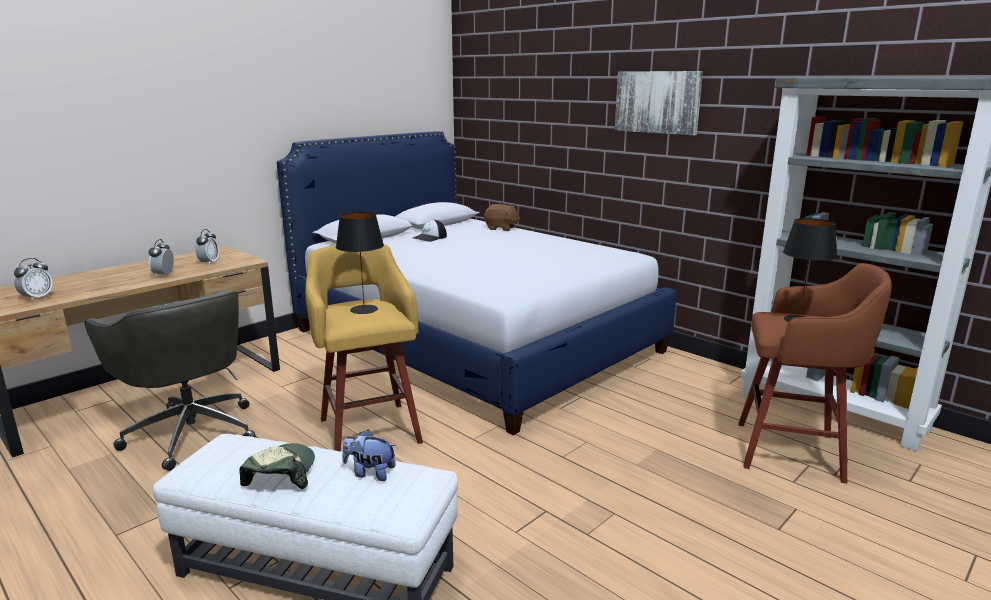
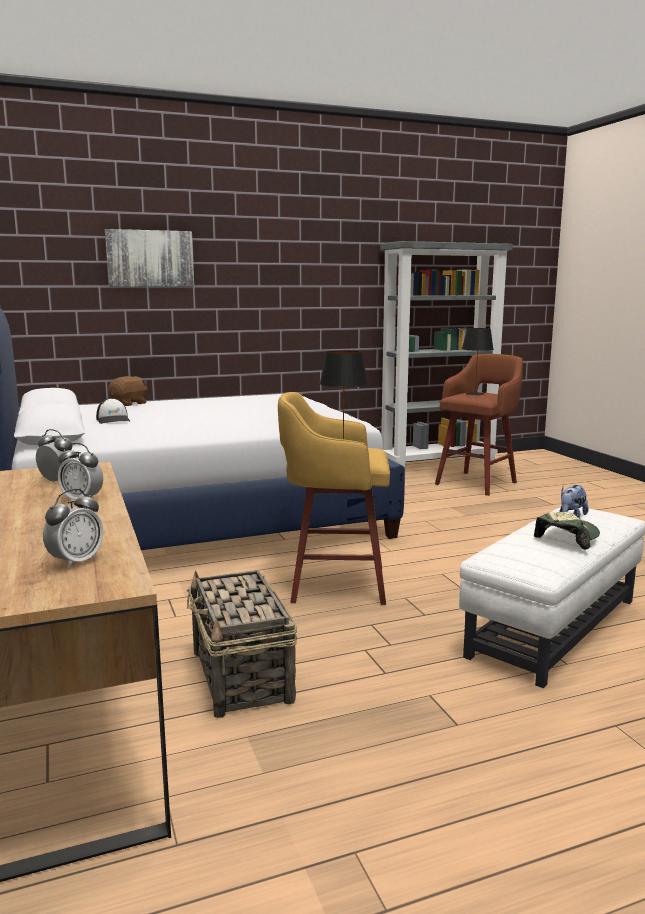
camera: 65 degrees left, 5 degrees down
(37, 298) = (76, 562): alarm clock -> alarm clock turned 75 degrees clockwise
(191, 432) = (241, 677): grey office chair -> basket
(280, 474) = (567, 538): cap -> cap turned 105 degrees clockwise
(657, 102) = (269, 262): picture -> picture (150, 258)

